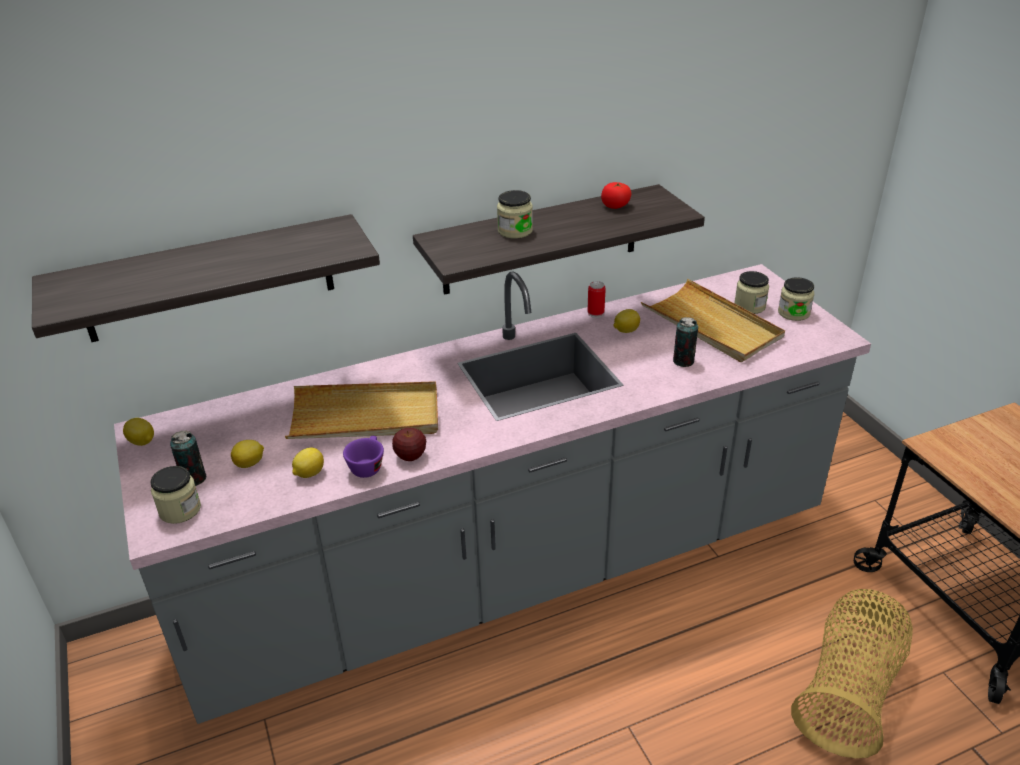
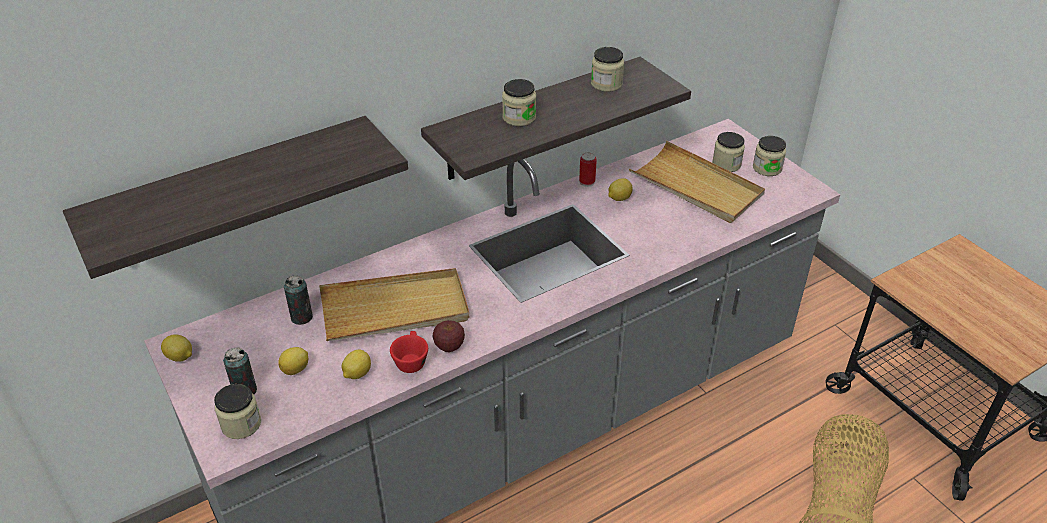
camera: 10 degrees left, 5 degrees up
(367, 466) = (411, 360): purple cup -> red cup
(615, 206) = (606, 84): tomato -> jar
(683, 361) = (678, 226): can -> can (301, 317)

